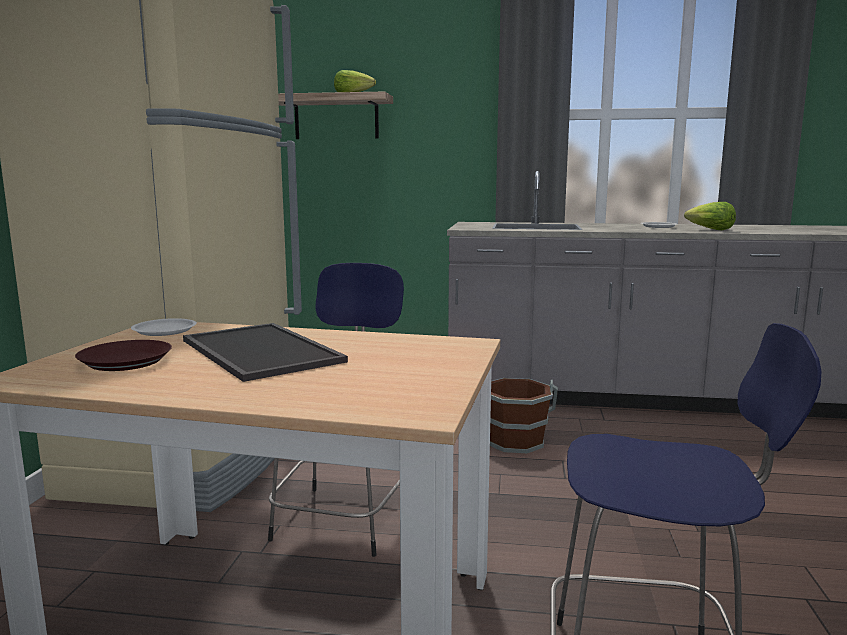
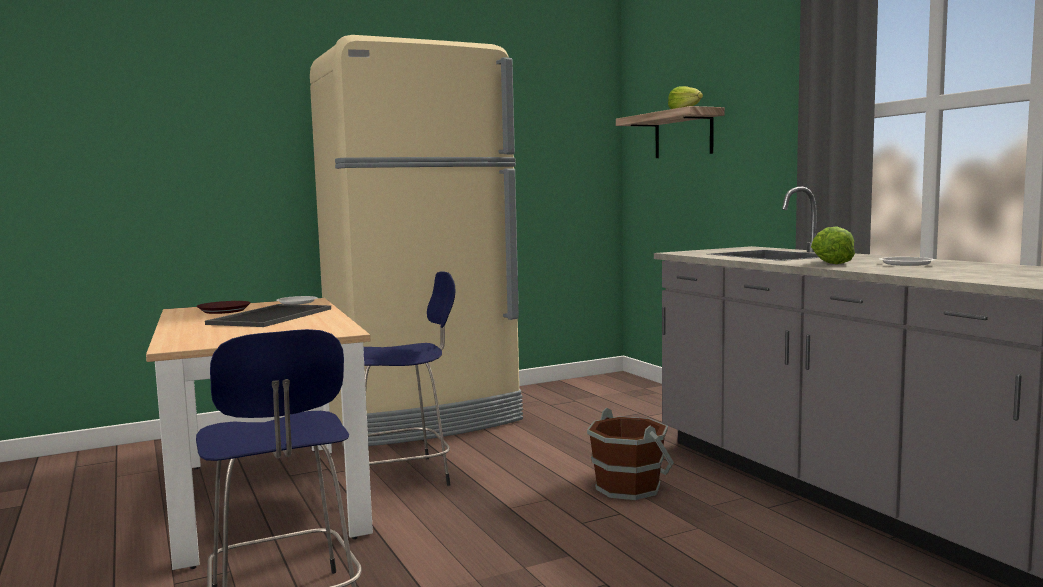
camera: 55 degrees right, 5 degrees down
(709, 229) = (936, 271): lettuce -> lettuce (830, 262)

